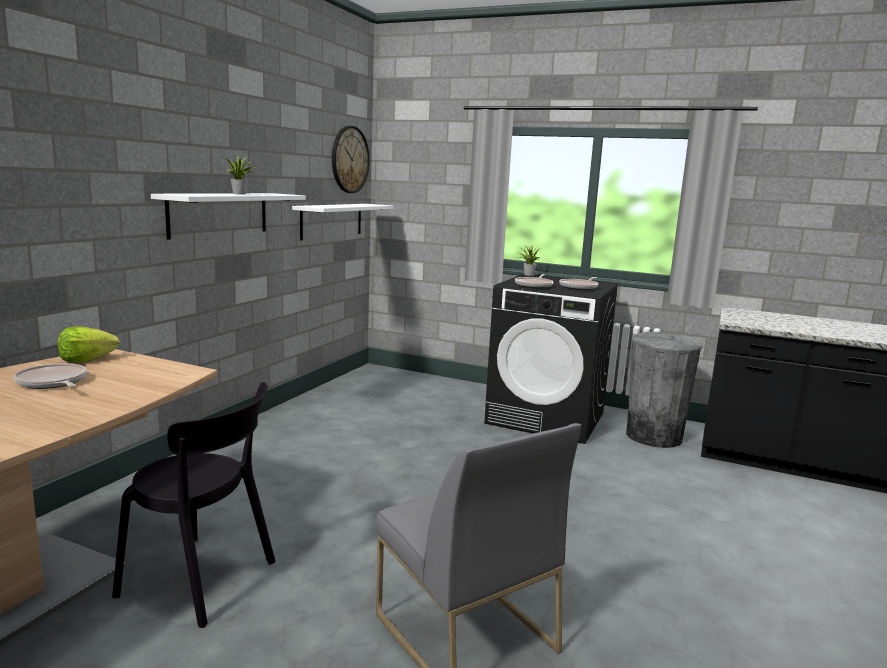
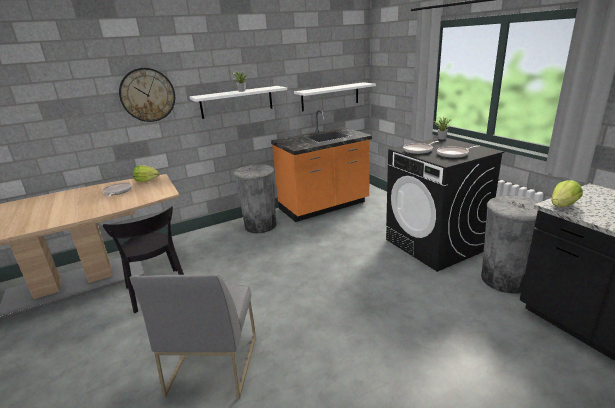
camera: 40 degrees right, 10 degrees up
(268, 441) = (260, 225): none -> grey trash can
(342, 399) = (324, 206): none -> orange counter
(349, 159) = (346, 55): wall clock -> wall clock (147, 95)
(741, 322) = (562, 206): none -> lettuce

